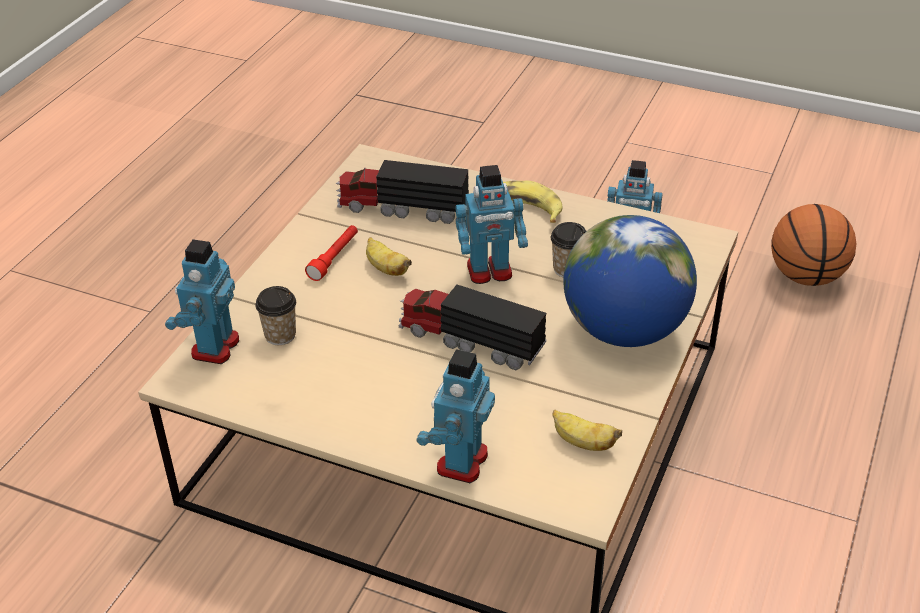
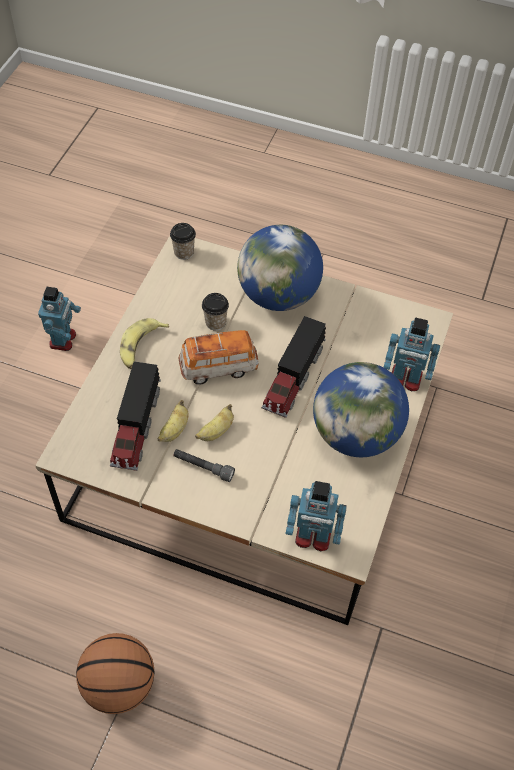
camera: 95 degrees left, 15 degrees up
(280, 335) = (296, 493): cup -> cup (184, 252)
(334, 258) = (203, 467): red flashlight -> grey flashlight
(365, 397) = (355, 434): none -> globe
(489, 272) = (219, 367): toy robot -> toy car
(582, 443) = (381, 320): banana -> banana (174, 430)
(806, 276) = (107, 244): basketball -> basketball (119, 684)

